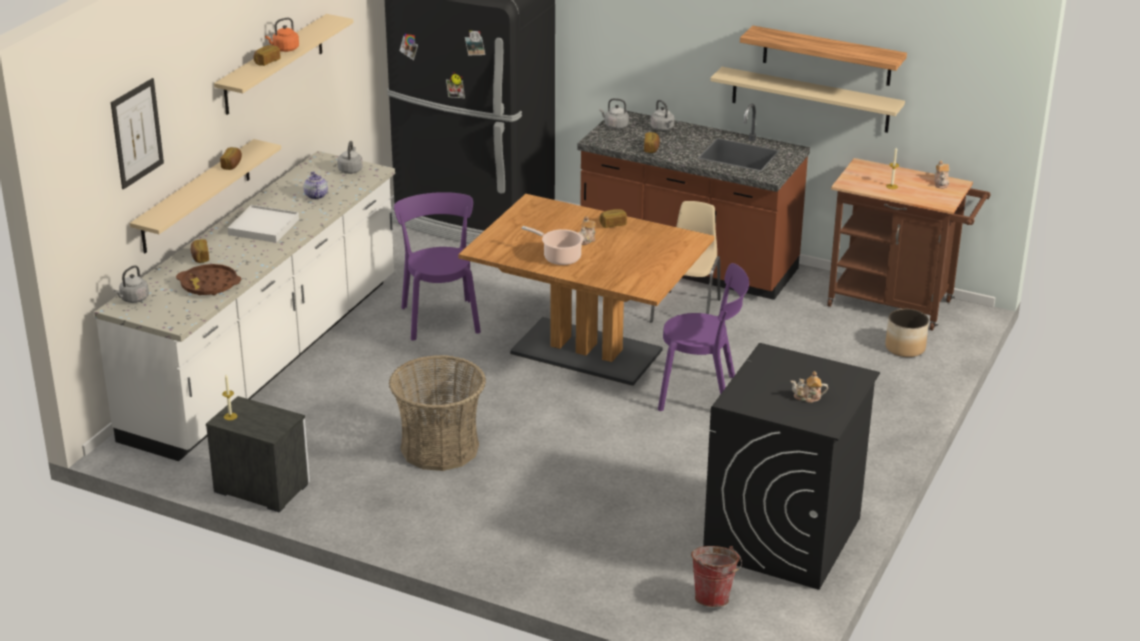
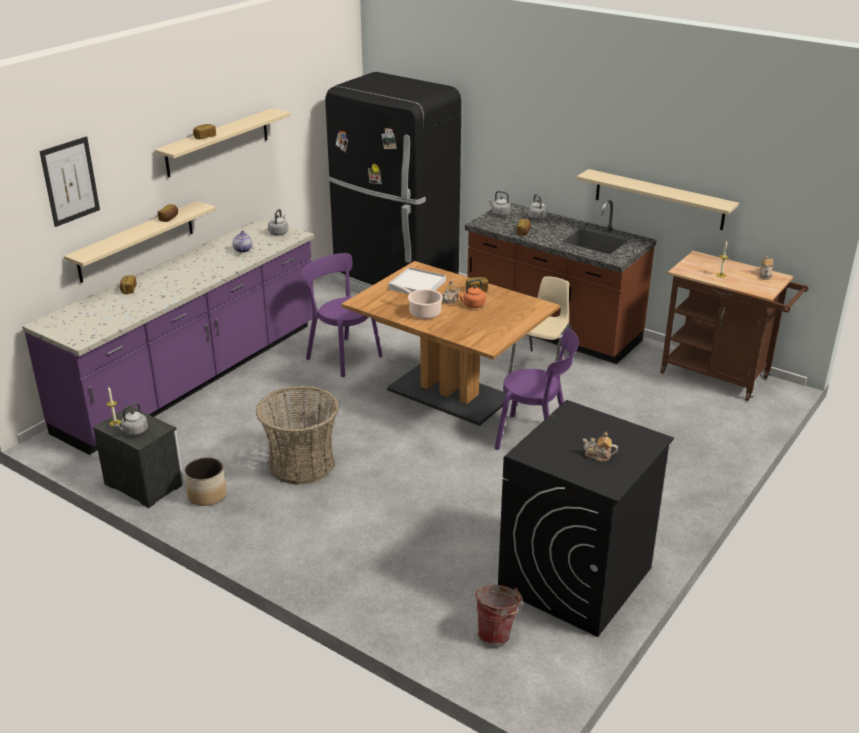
camera: 10 degrees right, 0 degrees up
(133, 299) = (58, 318): grey kettle -> grey kettle (134, 432)
(209, 285) = (123, 312): brown tray -> none
(263, 227) = (190, 270): white tray -> white tray (417, 285)
(266, 359) = (194, 377): white counter -> purple counter
(284, 49) = (224, 129): orange kettle -> orange kettle (472, 305)
(440, 317) = (341, 356): purple chair -> purple chair turned 45 degrees counterclockwise
(827, 56) = (674, 162): shelf -> none
(905, 348) = (721, 414): planter -> planter (207, 495)

